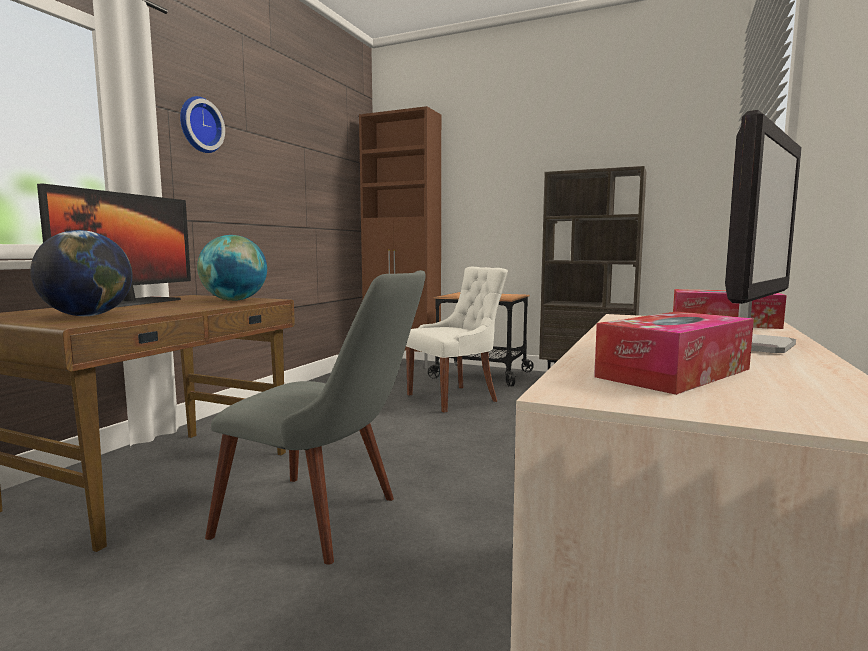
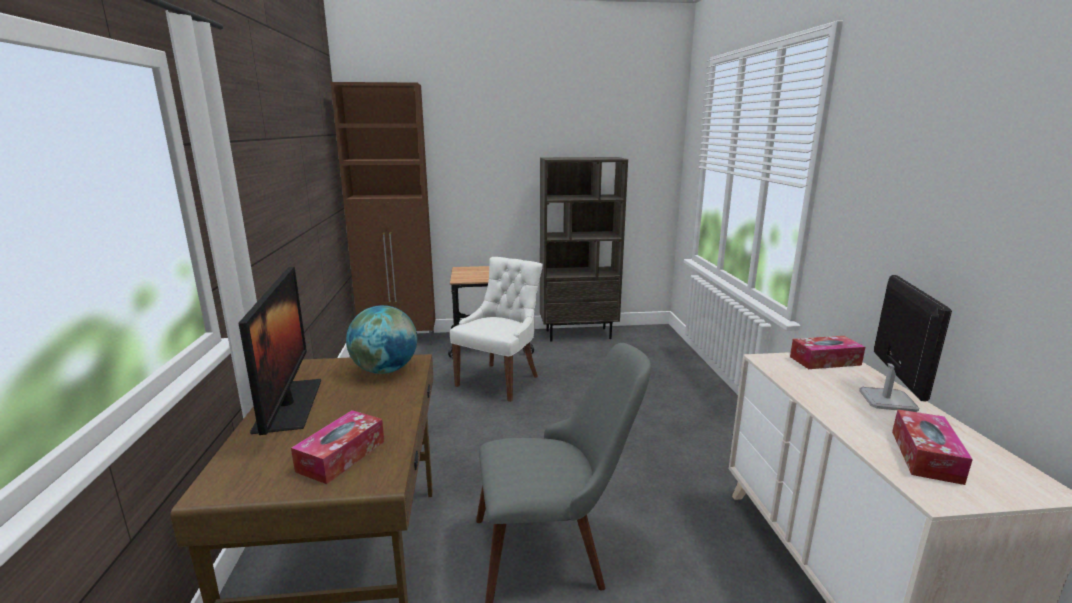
camera: 30 degrees left, 10 degrees up
(87, 316) = (341, 456): globe -> tissue box
(199, 125) = (240, 151): wall clock -> none

